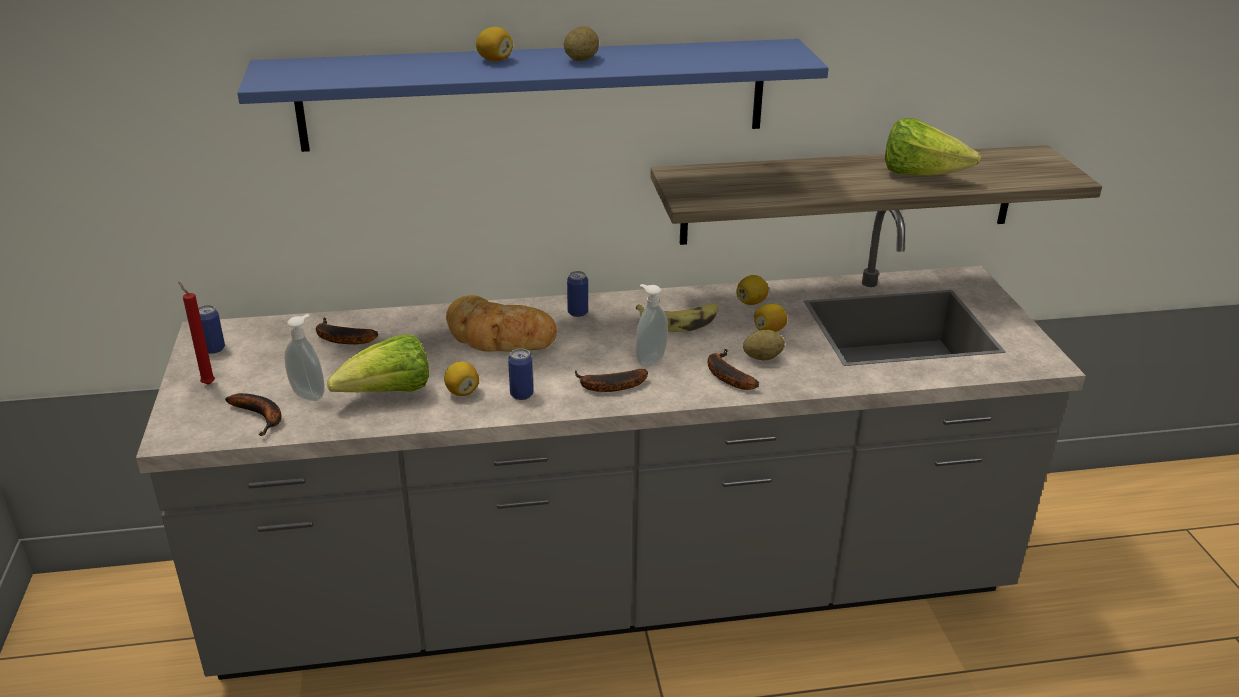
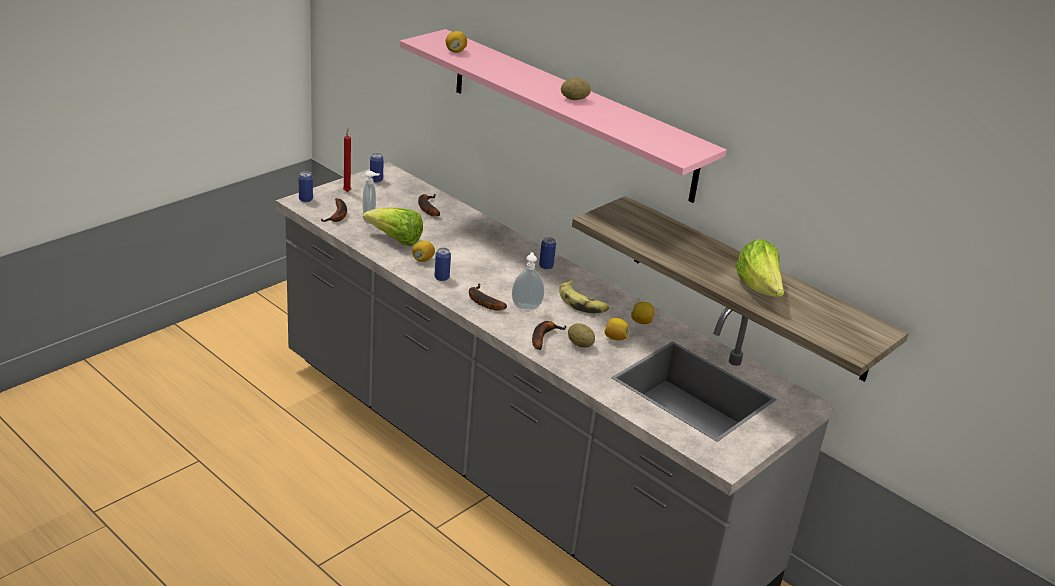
camera: 50 degrees right, 0 degrees up
(176, 428) = (305, 199): none -> can
(494, 60) = (536, 79): lemon -> lemon (455, 51)
(498, 335) = (489, 250): bread -> none
(535, 94) = (570, 113): blue shelf -> pink shelf

